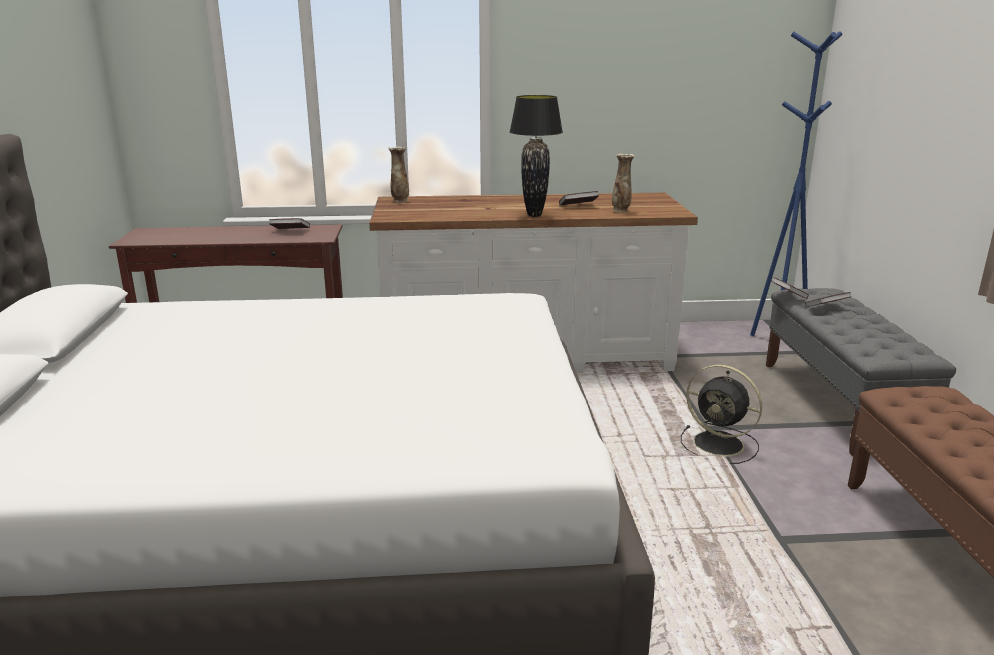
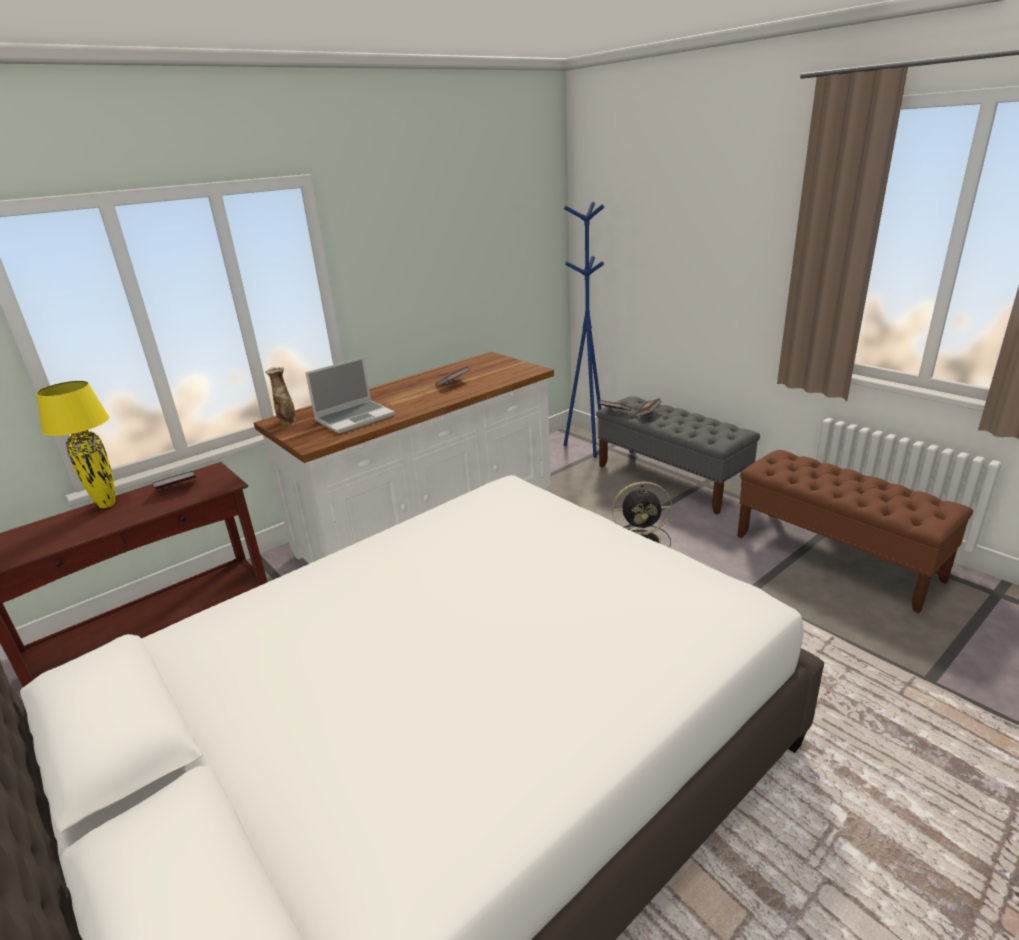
camera: 35 degrees left, 5 degrees up
(238, 229) = (107, 504): none -> yellow table lamp
(451, 210) = (355, 418): none -> laptop
(534, 215) = (435, 402): black table lamp -> none
(621, 211) = (493, 379): vase -> none

